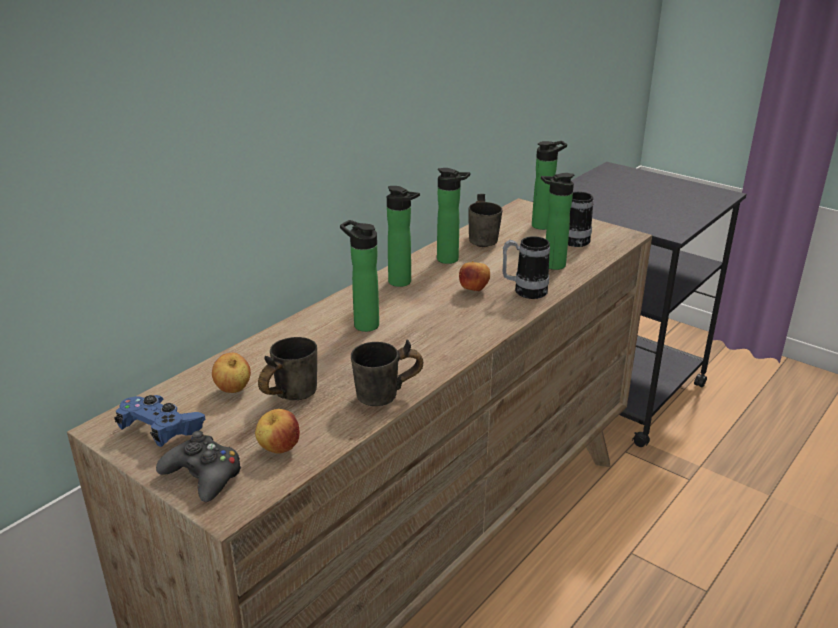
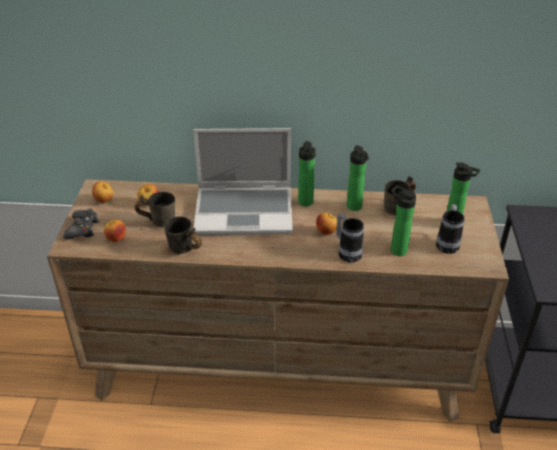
camera: 55 degrees right, 10 degrees up
(161, 430) = (104, 201): blue game controller -> apple
(363, 324) = (245, 211): bottle -> laptop

